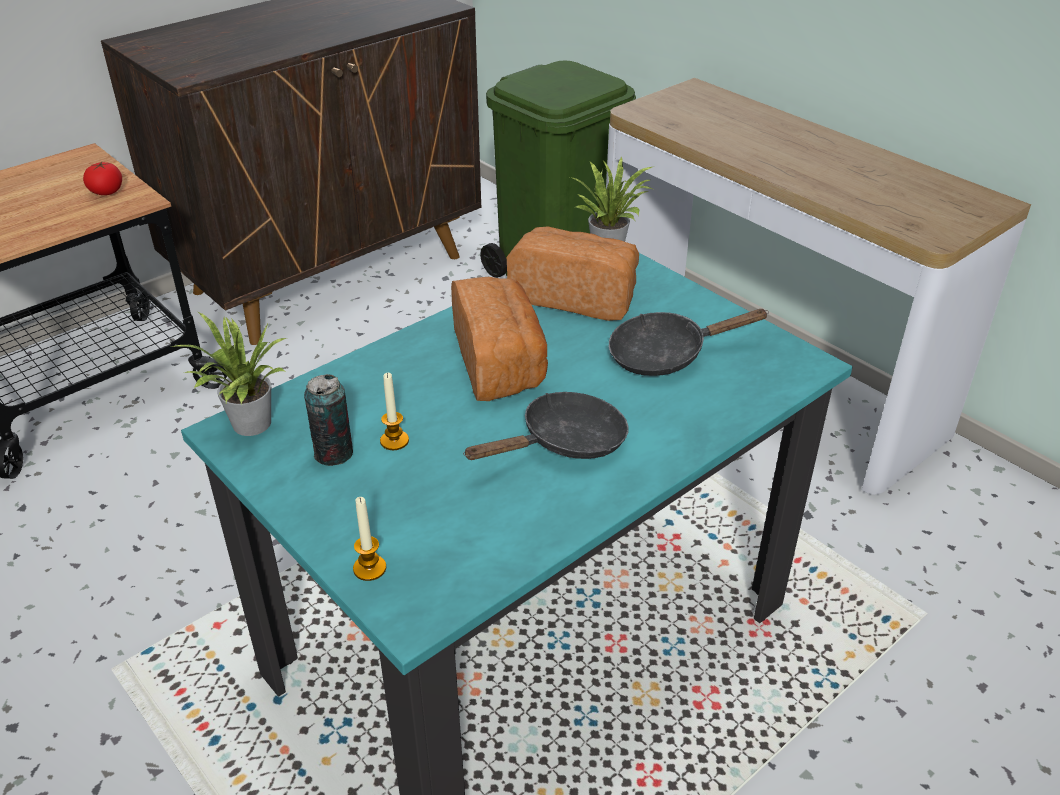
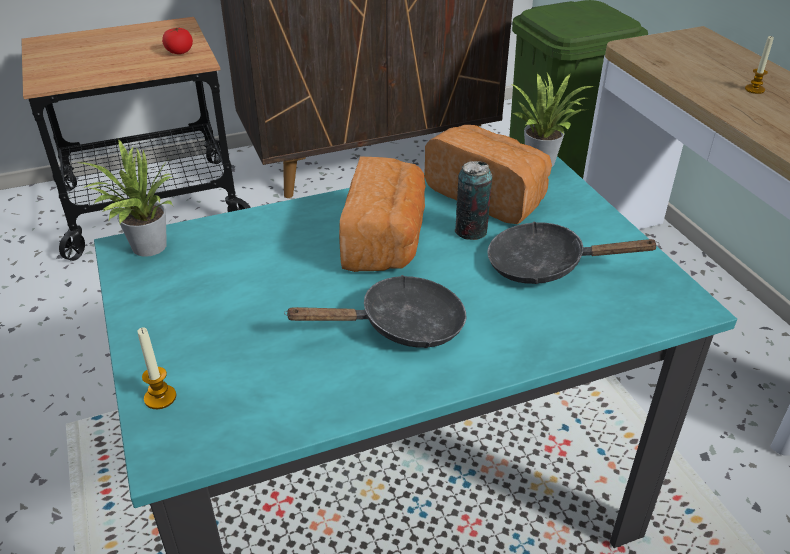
camera: 20 degrees right, 0 degrees up
(333, 453) = (196, 287): can -> can (471, 231)
(394, 441) = (253, 288): candle -> candle (754, 89)

